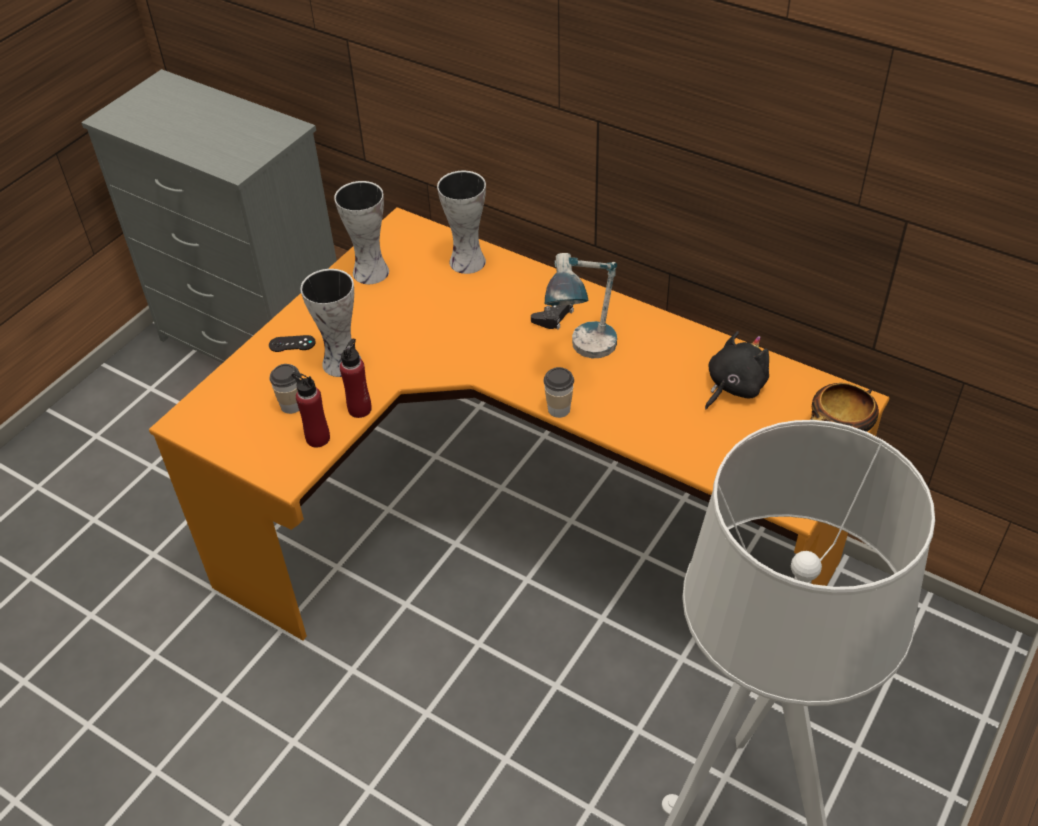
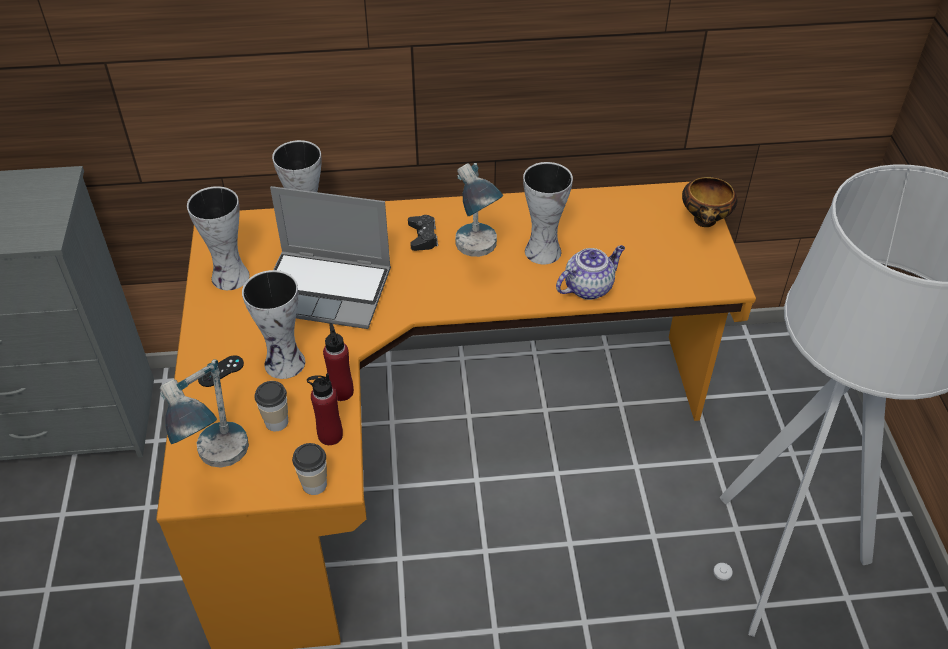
camera: 40 degrees left, 0 degrees up
(223, 415) = (220, 465): none -> table lamp
(431, 321) = (327, 290): none -> laptop
(559, 409) = (501, 305): cup -> cup (314, 484)
(645, 380) = (541, 251): none -> vase
(653, 435) = (589, 287): none -> teapot
(733, 386) = (606, 224): black plush toy -> none

